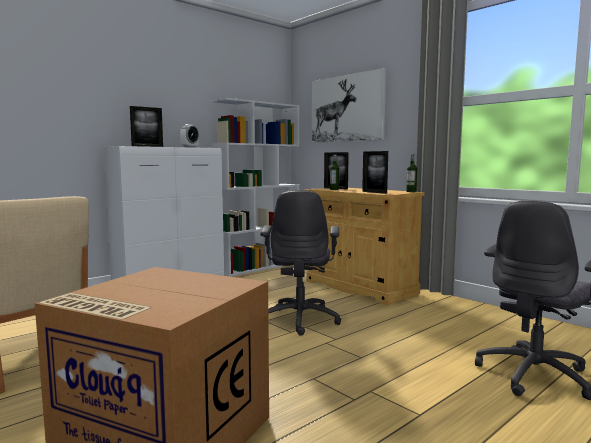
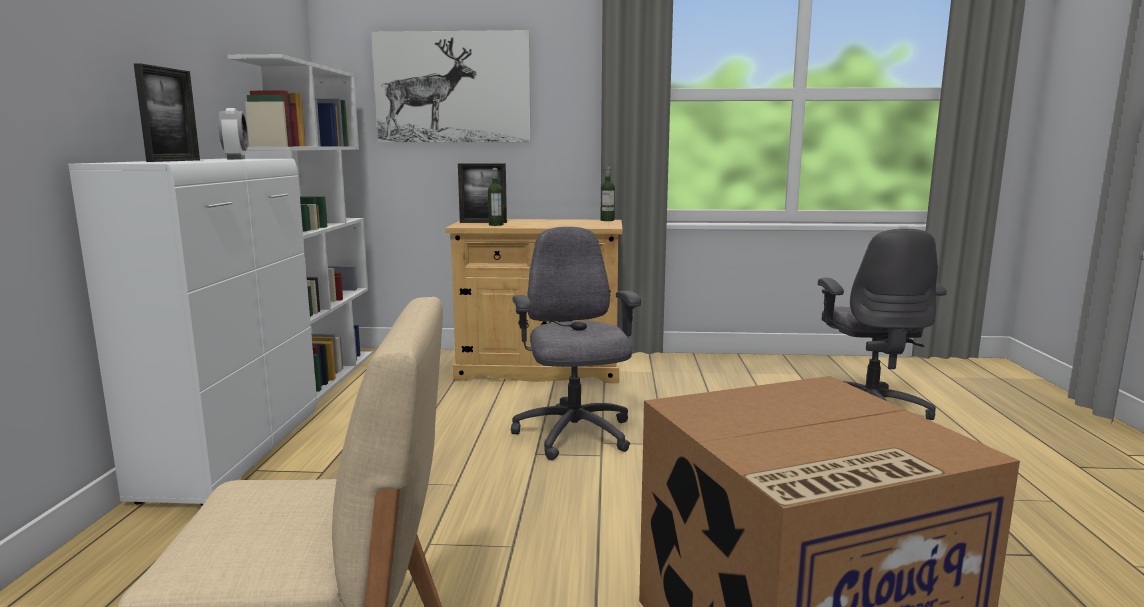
camera: 45 degrees left, 5 degrees up
(300, 319) = (574, 435): grey office chair -> grey office chair turned 150 degrees counterclockwise
(374, 192) = (579, 226): picture frame -> none

